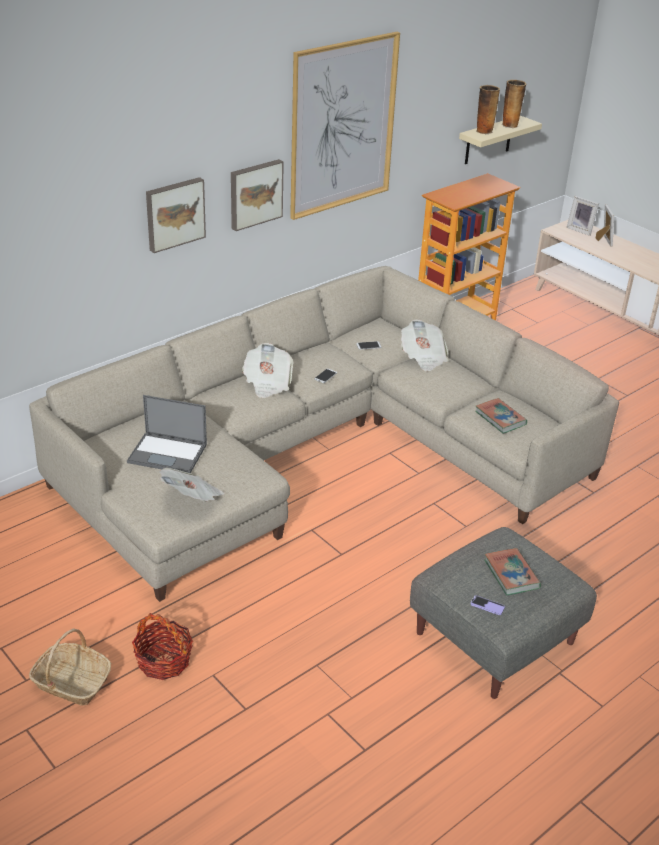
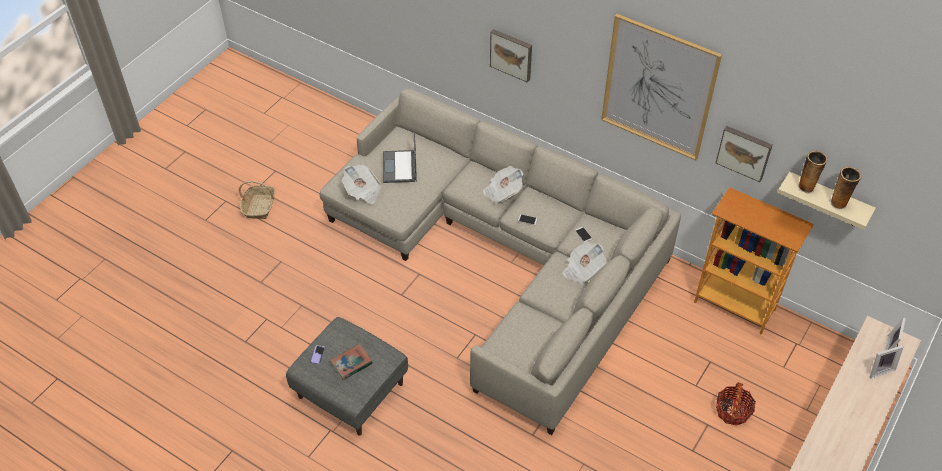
camera: 75 degrees right, 15 degrees up
(163, 661) = (285, 237): basket -> basket (732, 411)
(255, 194) = (574, 82): picture -> picture (744, 152)
(500, 418) = (521, 331): book -> none

